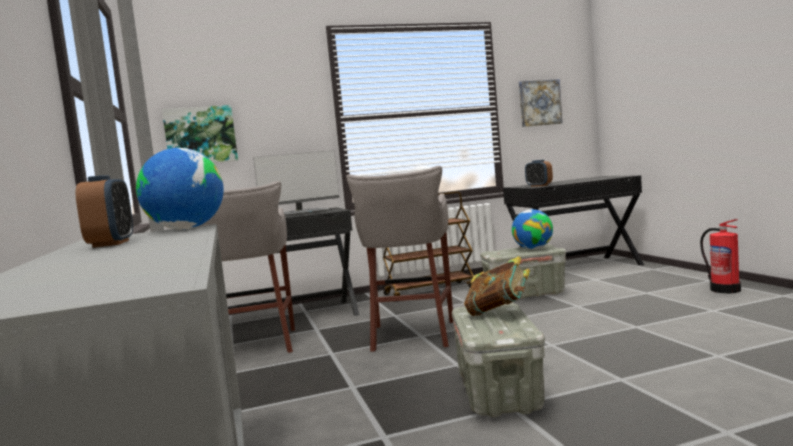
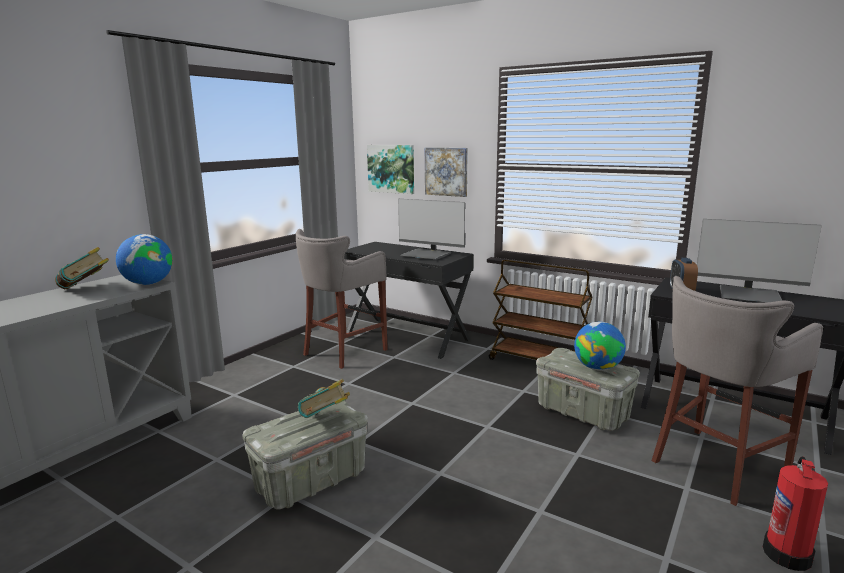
camera: 50 degrees right, 10 degrees up
(111, 244) = (85, 289): alarm clock -> book
(411, 336) = (408, 399): grey stool -> grey stool (715, 466)
(539, 103) = (774, 171): picture -> picture (446, 171)
(567, 181) = (749, 295): none -> monitor

